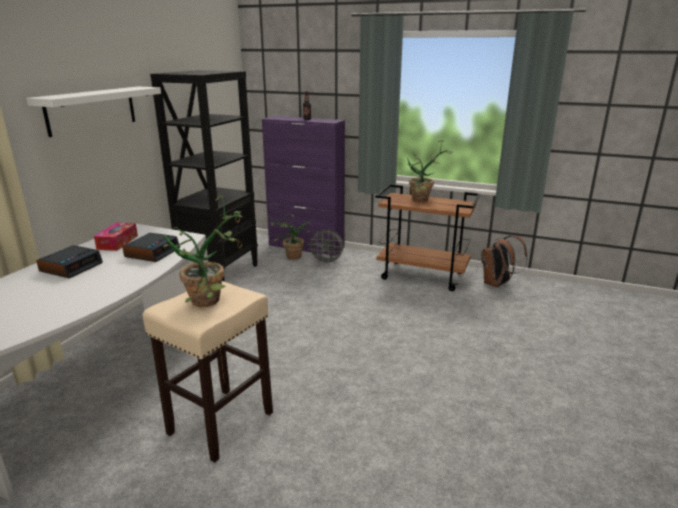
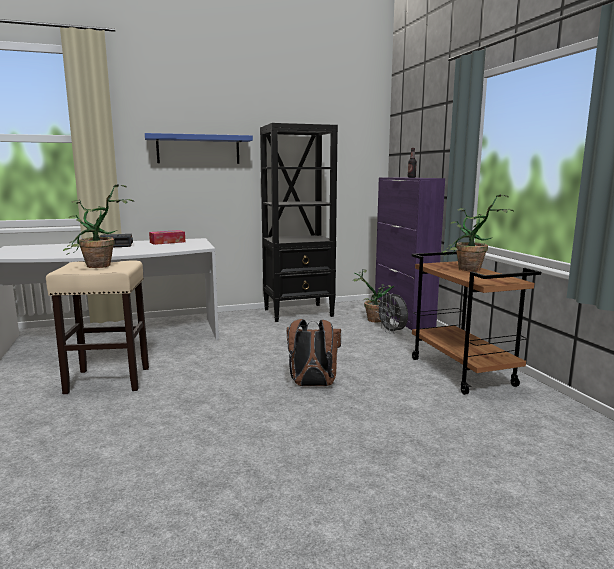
camera: 50 degrees right, 10 degrees down
(92, 110) = (198, 149): white shelf -> blue shelf
(152, 252) = (162, 248): alarm clock -> none
(497, 284) = (542, 413): brown backpack -> brown backpack (312, 385)

